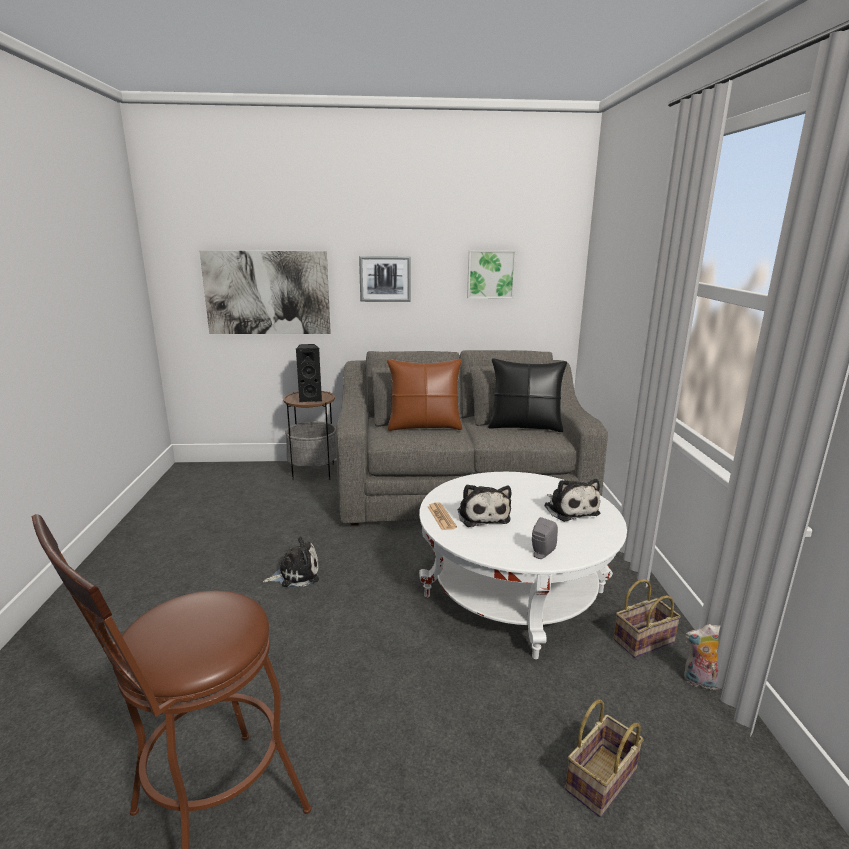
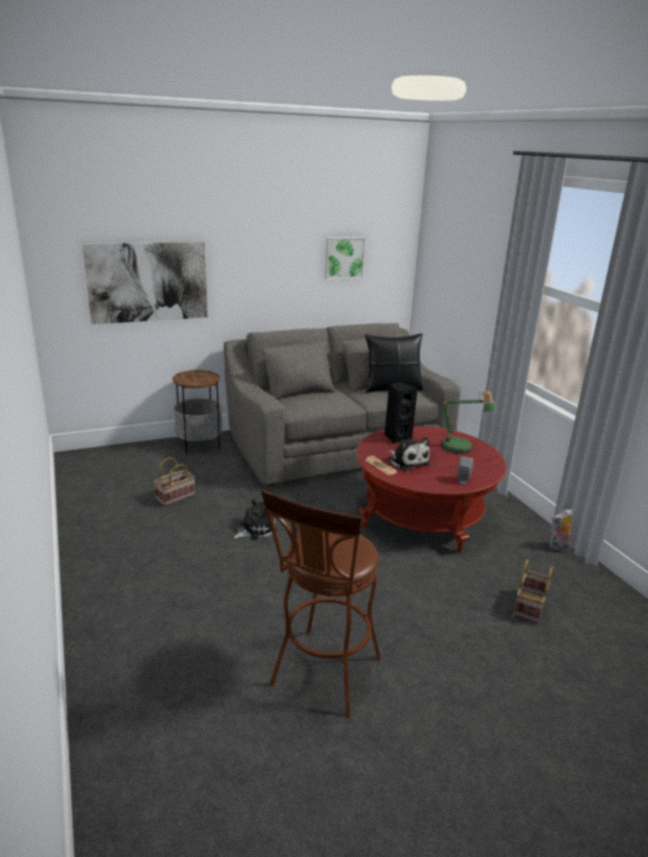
camera: 20 degrees left, 5 degrees up
(310, 399) = (200, 379): black speaker -> black speaker (397, 437)
(385, 278) = (256, 265): picture -> none
(424, 426) = (316, 396): brown pillow -> none
(514, 593) = (423, 515): white coffee table -> red coffee table
(569, 509) = (460, 449): plush toy -> table lamp
(644, 639) = (517, 530): basket -> basket (176, 496)

